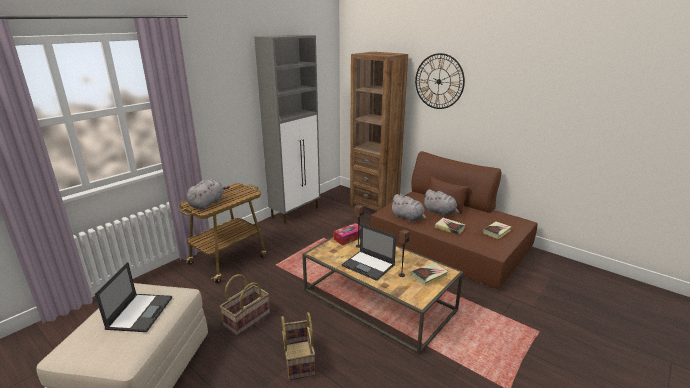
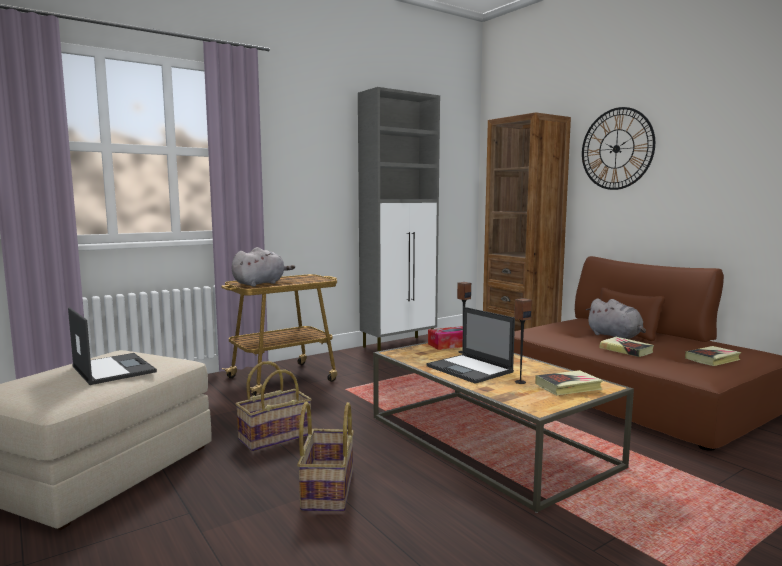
camera: 15 degrees right, 15 degrees down
(140, 312) = (113, 369): laptop -> laptop turned 60 degrees counterclockwise
(408, 218) = (558, 338): grey plush toy -> none

